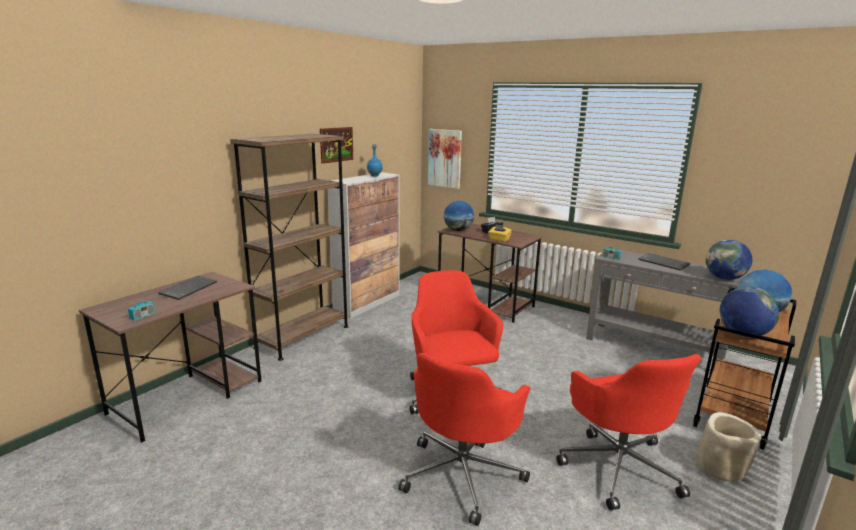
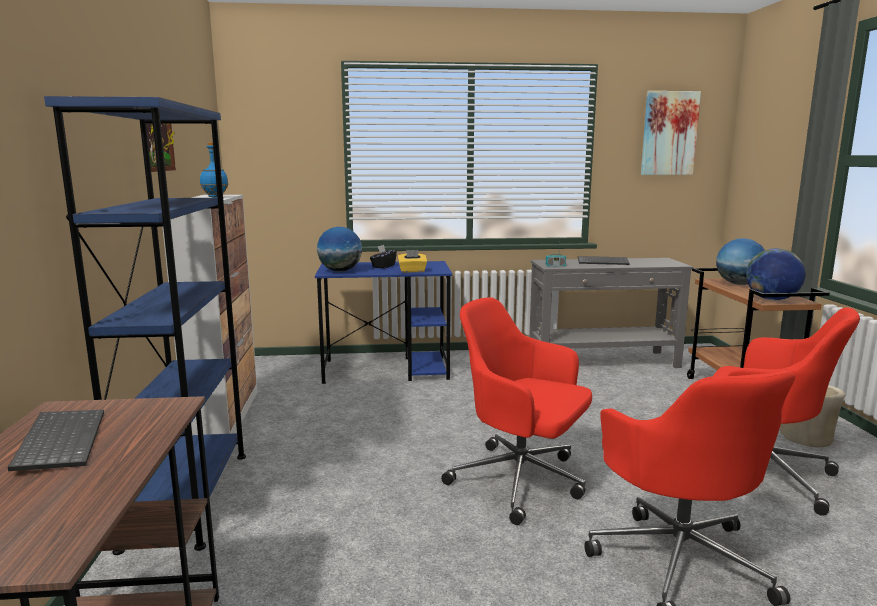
camera: 40 degrees left, 5 degrees down
(142, 316) = (63, 525): radio -> none
(303, 337) = (188, 498): brown bookcase -> blue bookcase
(445, 158) = (269, 175): picture -> picture (669, 133)
(486, 304) = (387, 369): brown desk -> blue desk
(724, 278) = (670, 264): globe -> none

